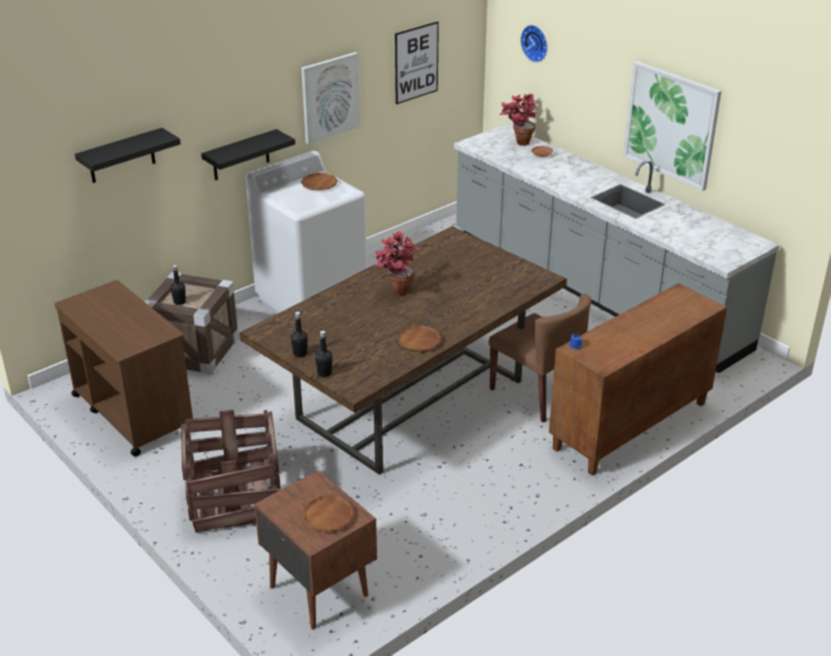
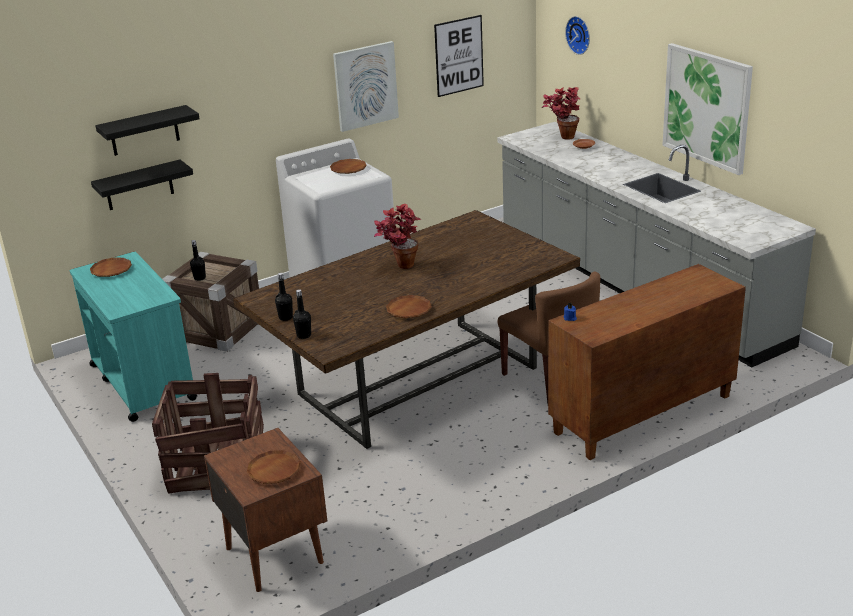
camera: 10 degrees right, 5 degrees down
(100, 303) = (111, 270): none -> brown plate
(132, 411) = (142, 381): brown cart -> turquoise cart
(240, 155) = (270, 138): black shelf -> black shelf (139, 185)

